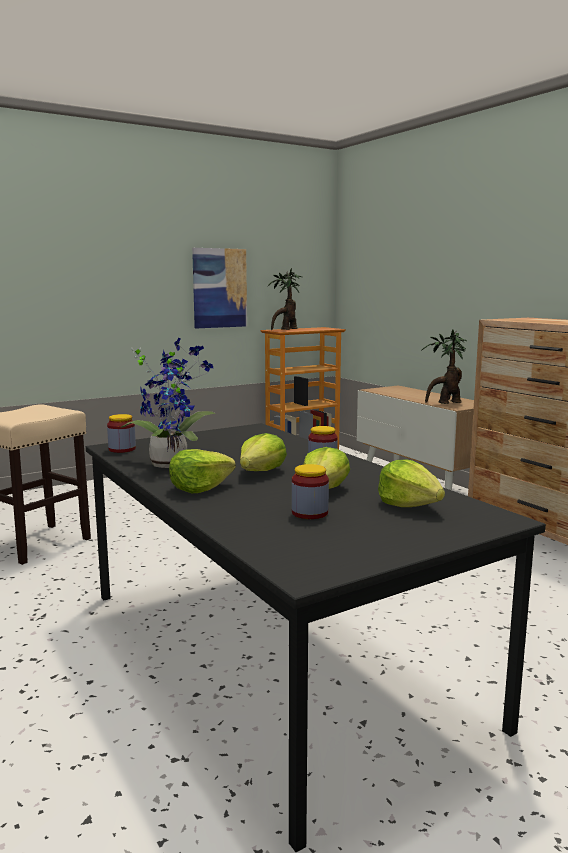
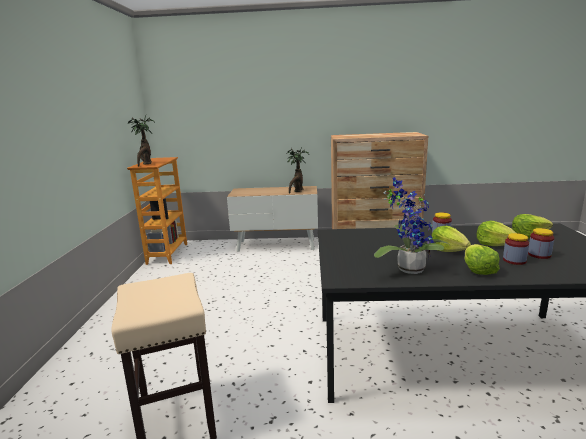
camera: 55 degrees left, 5 degrees up
(122, 449) = (351, 277): jar -> jar (514, 260)
(219, 288) = (99, 136): picture -> none

